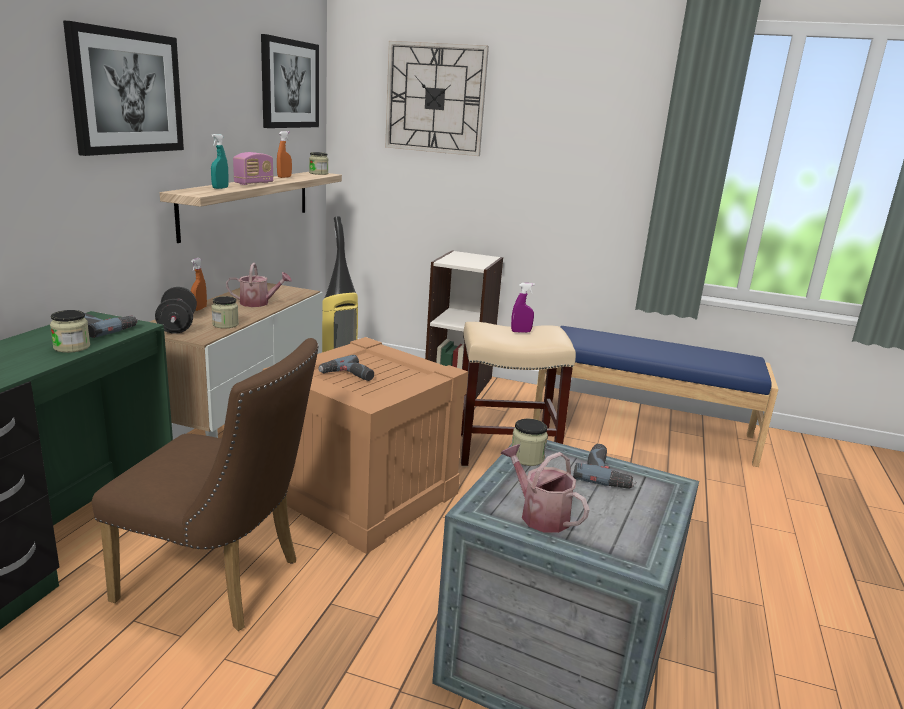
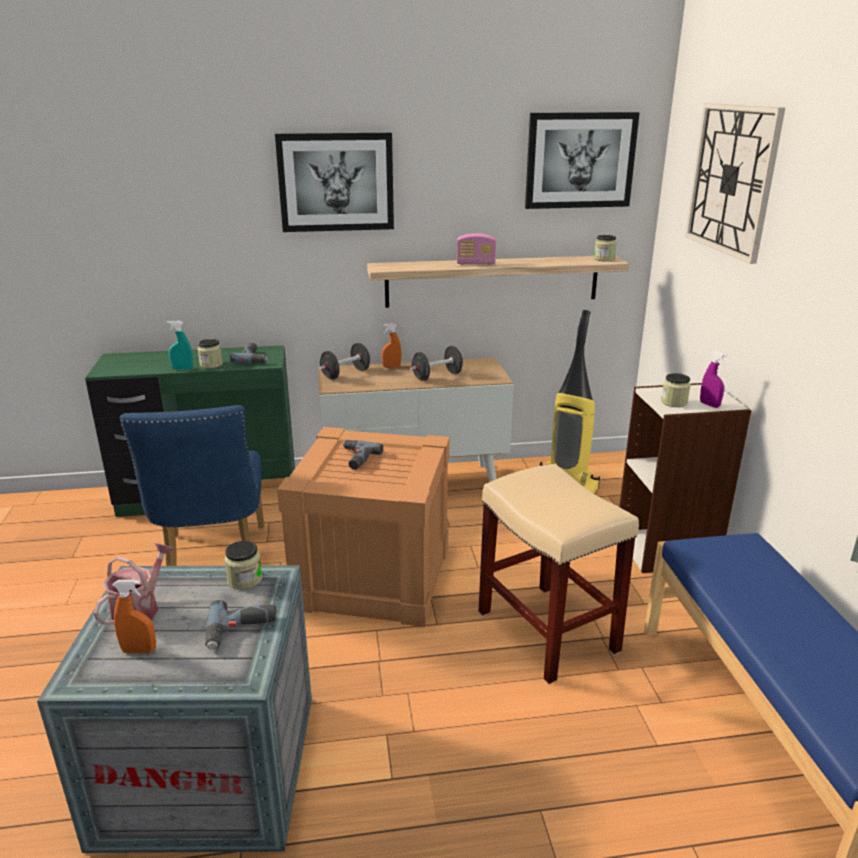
camera: 65 degrees right, 5 degrees up
(220, 188) = (423, 265): turquoise spray bottle -> turquoise spray bottle (182, 369)
(221, 583) = (214, 563): brown chair -> blue chair
(225, 324) = (369, 384): jar -> jar (674, 402)
(259, 303) = (437, 376): watering can -> black dumbbell
(284, 177) = (541, 260): orange spray bottle -> orange spray bottle (139, 650)
(521, 332) = (562, 497): purple spray bottle -> purple spray bottle (709, 405)

